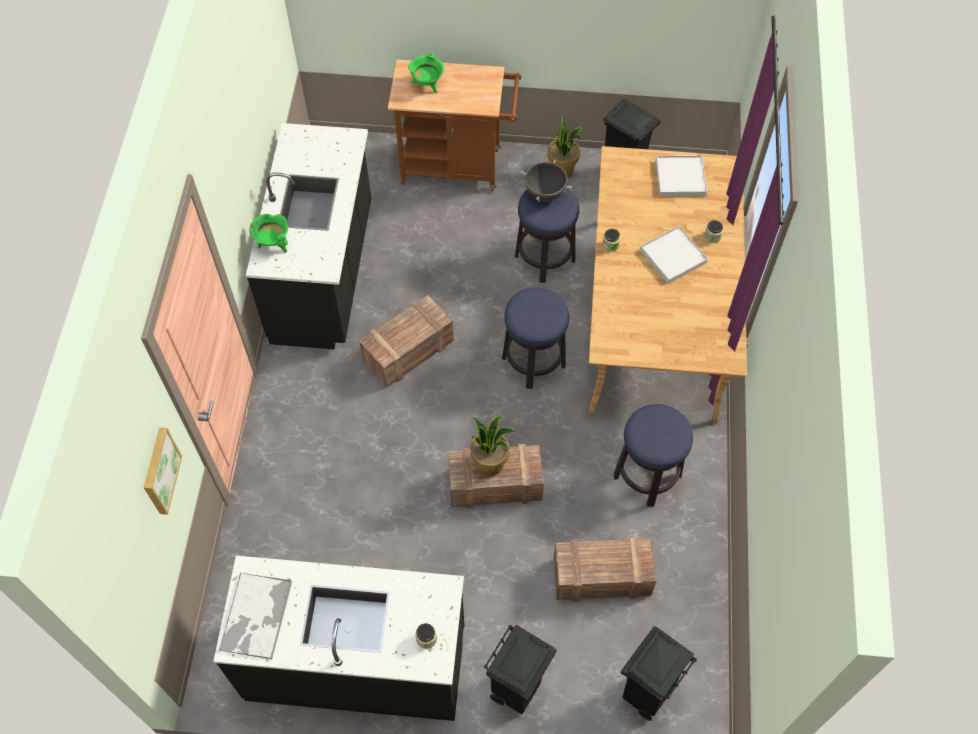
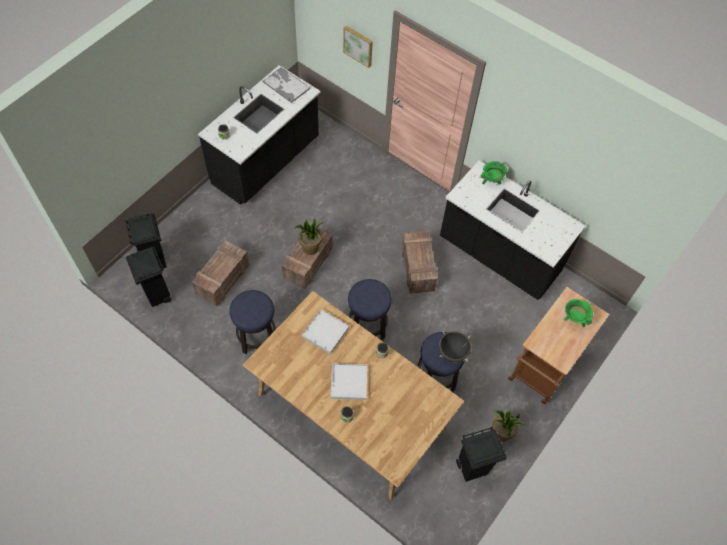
camera: 120 degrees right, 0 degrees up
(517, 689) = (202, 213): black trash can -> black trash can (158, 295)
(680, 178) = (406, 431): white tray -> white tray (325, 332)

